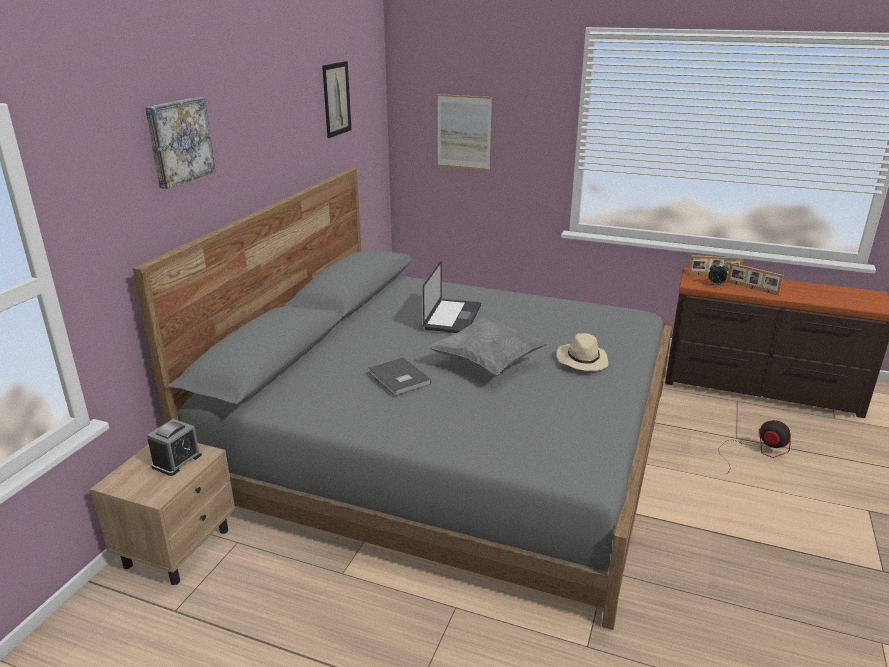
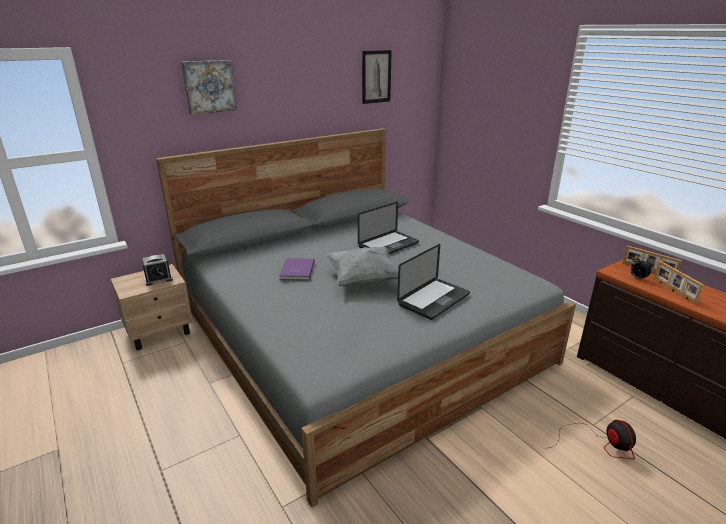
camera: 35 degrees right, 0 degrees up
(398, 379) = (296, 271): grey book -> purple book
(464, 132) = (483, 112): picture -> none
(582, 360) = (434, 299): beige hat -> laptop

